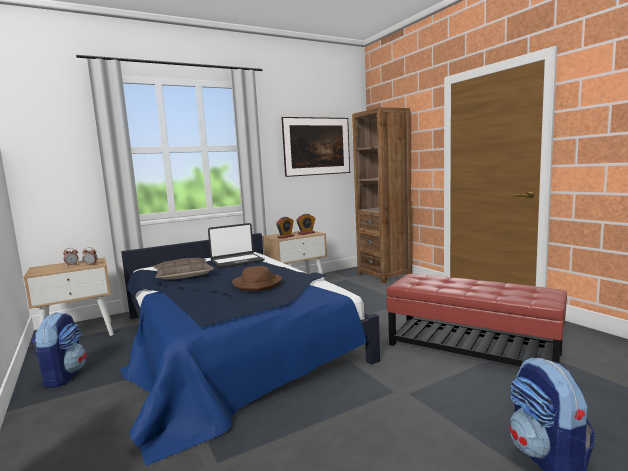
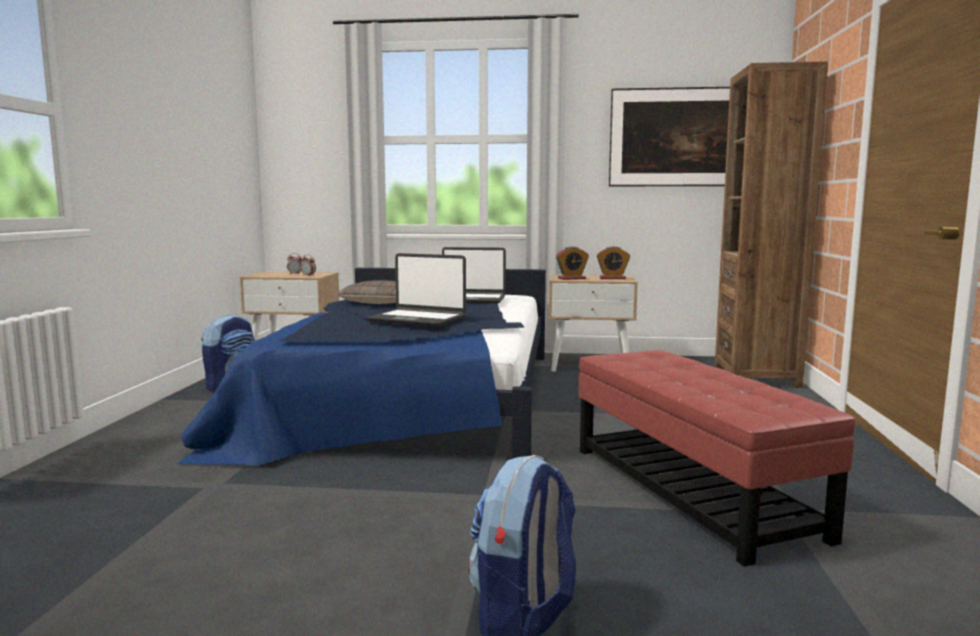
camera: 35 degrees right, 0 degrees up
(258, 284) = (417, 319): brown hat -> laptop

